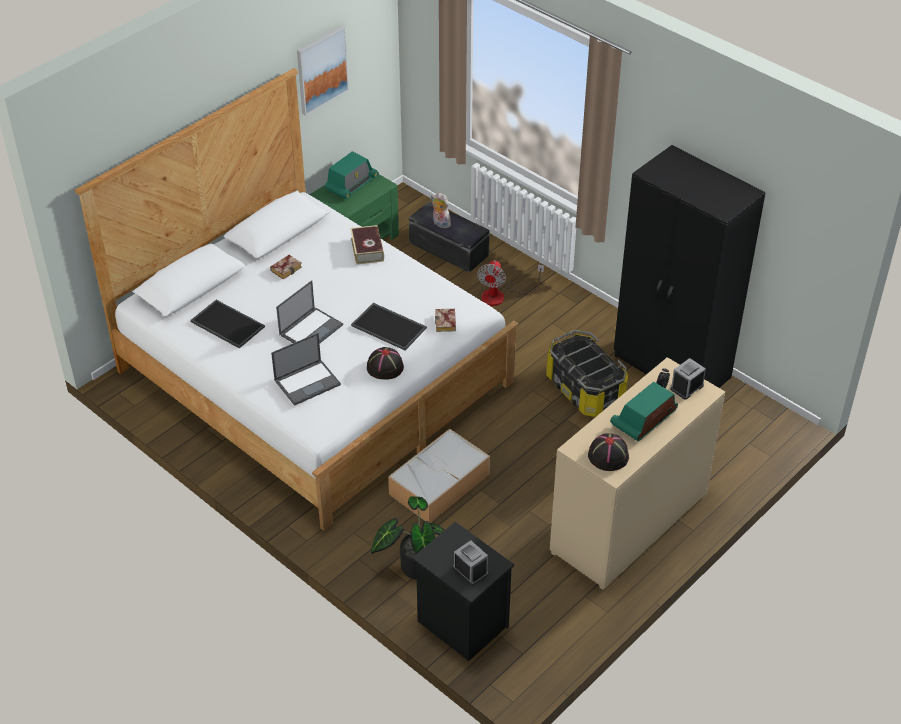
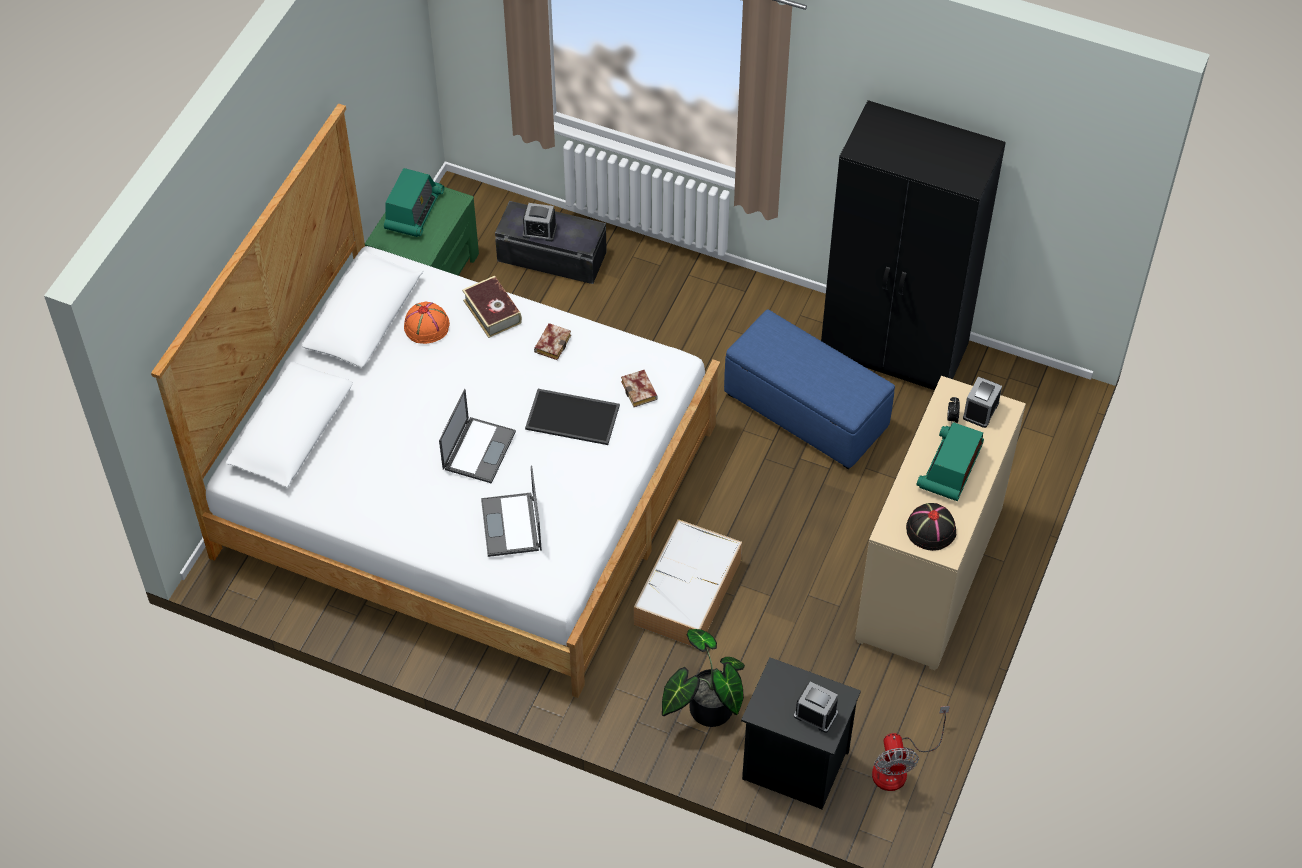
camera: 20 degrees left, 10 degrees up
(226, 324) = (367, 473): tray -> none
(286, 268) = (403, 369): book -> book (552, 342)
(308, 382) = (511, 526): laptop -> laptop turned 135 degrees clockwise
(317, 247) = (427, 326): none -> orange hat
(321, 69) = (360, 86): picture -> none
(384, 367) = (594, 476): black hat -> none
(440, 224) = (539, 231): plush toy -> alarm clock
(501, 295) = (647, 306): fan -> fan (898, 766)
(584, 389) = (804, 411): storage box -> blue ottoman

